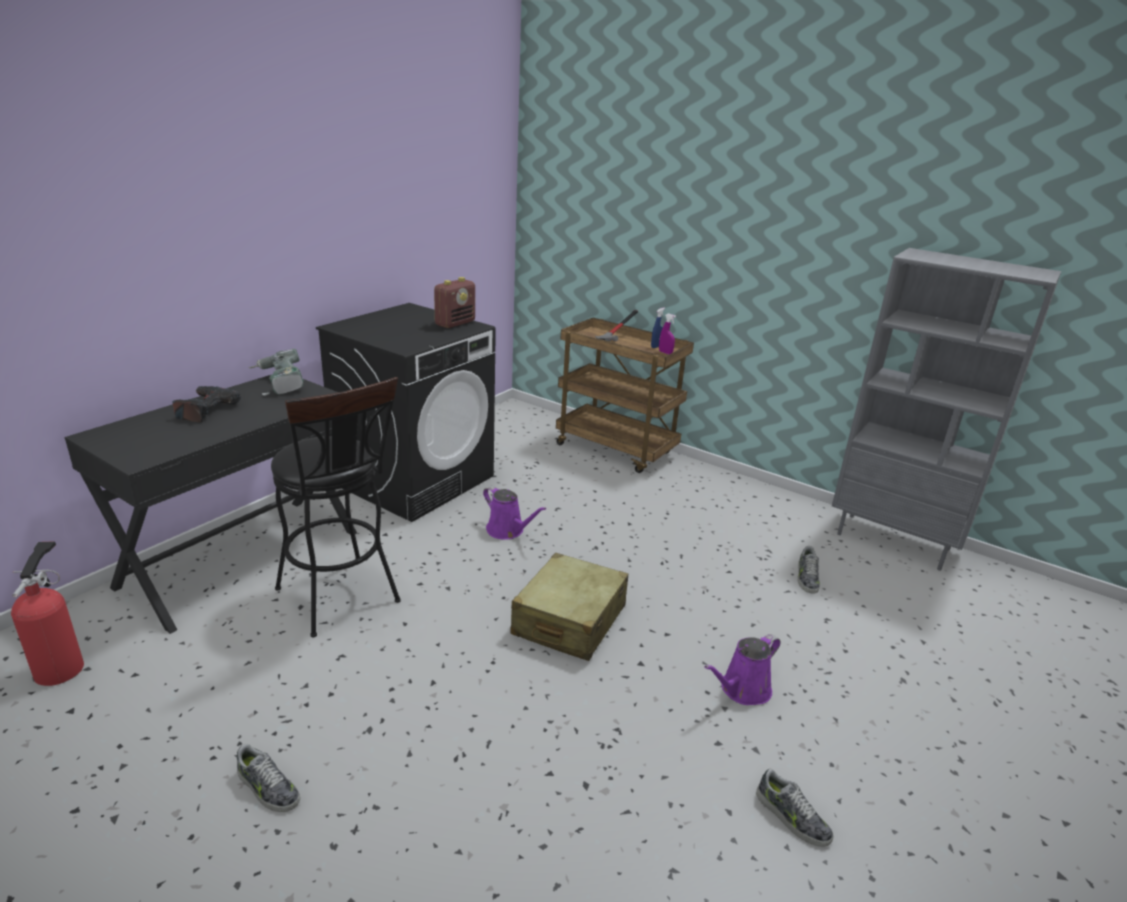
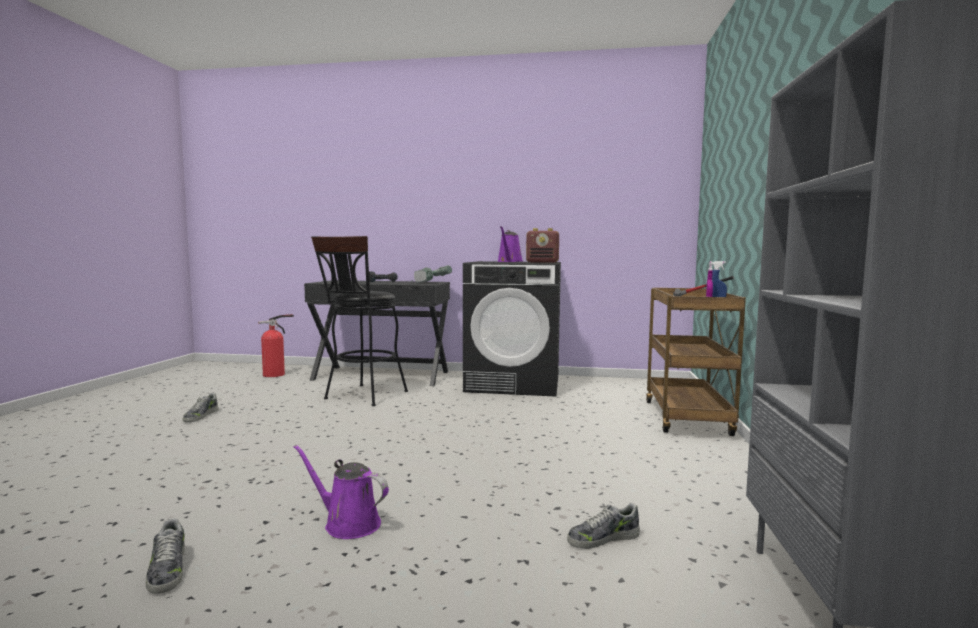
camera: 65 degrees right, 20 degrees down
(507, 530) = (489, 412): purple watering can -> purple watering can (509, 261)
(569, 621) = (394, 446): beige suitcase -> none
(791, 817) = (167, 570): shoe -> shoe turned 45 degrees counterclockwise

